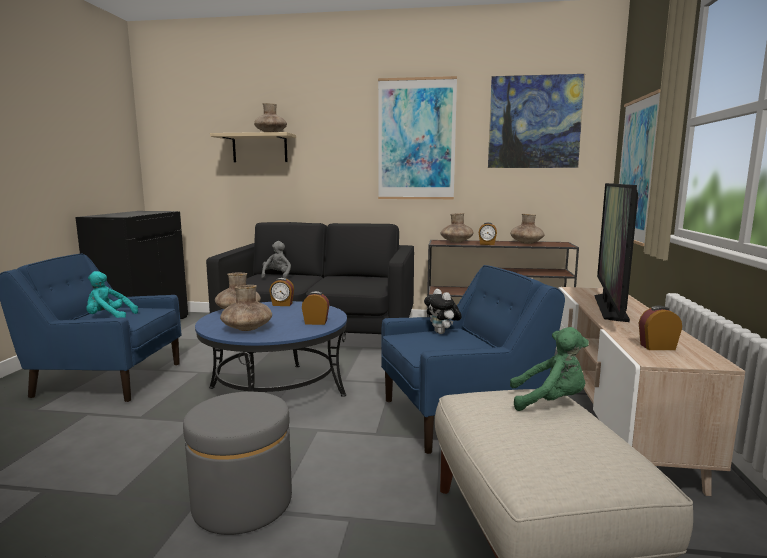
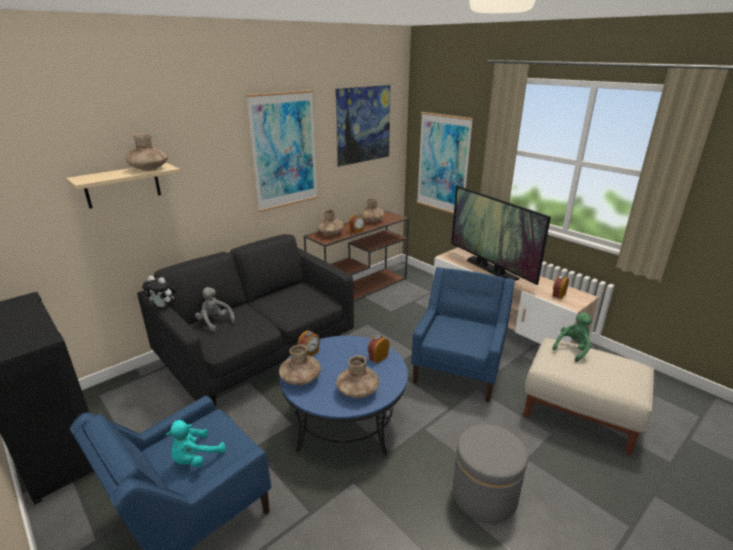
camera: 50 degrees left, 15 degrees up
(442, 333) = (441, 324): plush toy -> plush toy (163, 305)

